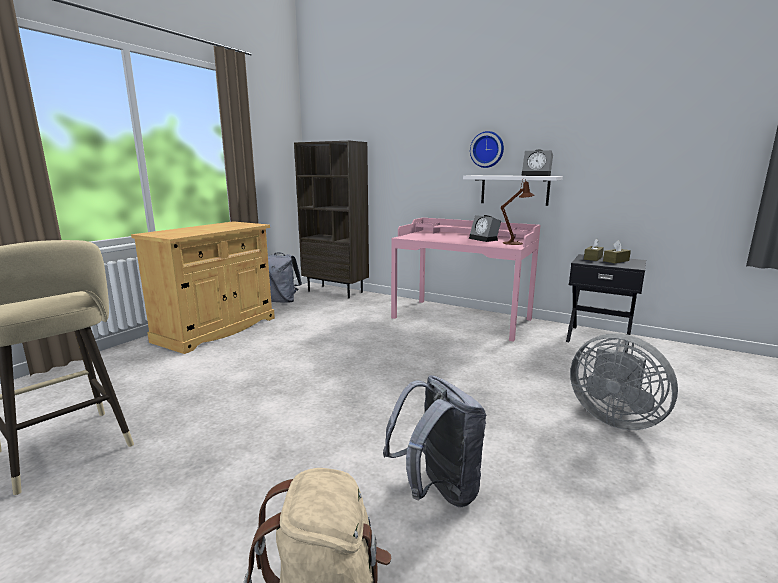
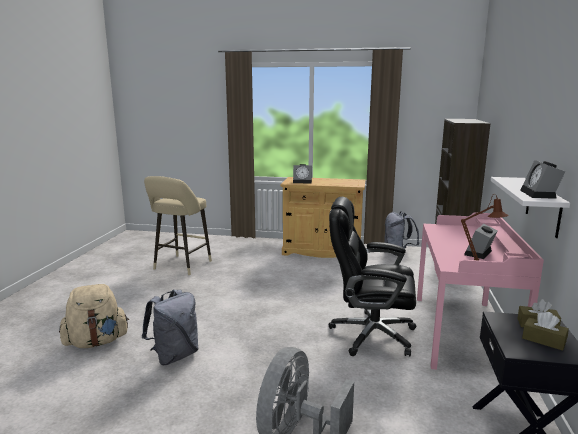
camera: 70 degrees right, 0 degrees up
(184, 232) = (303, 181): none -> alarm clock
(447, 350) = (370, 335): none -> black office chair
(487, 149) = (537, 150): wall clock -> none

